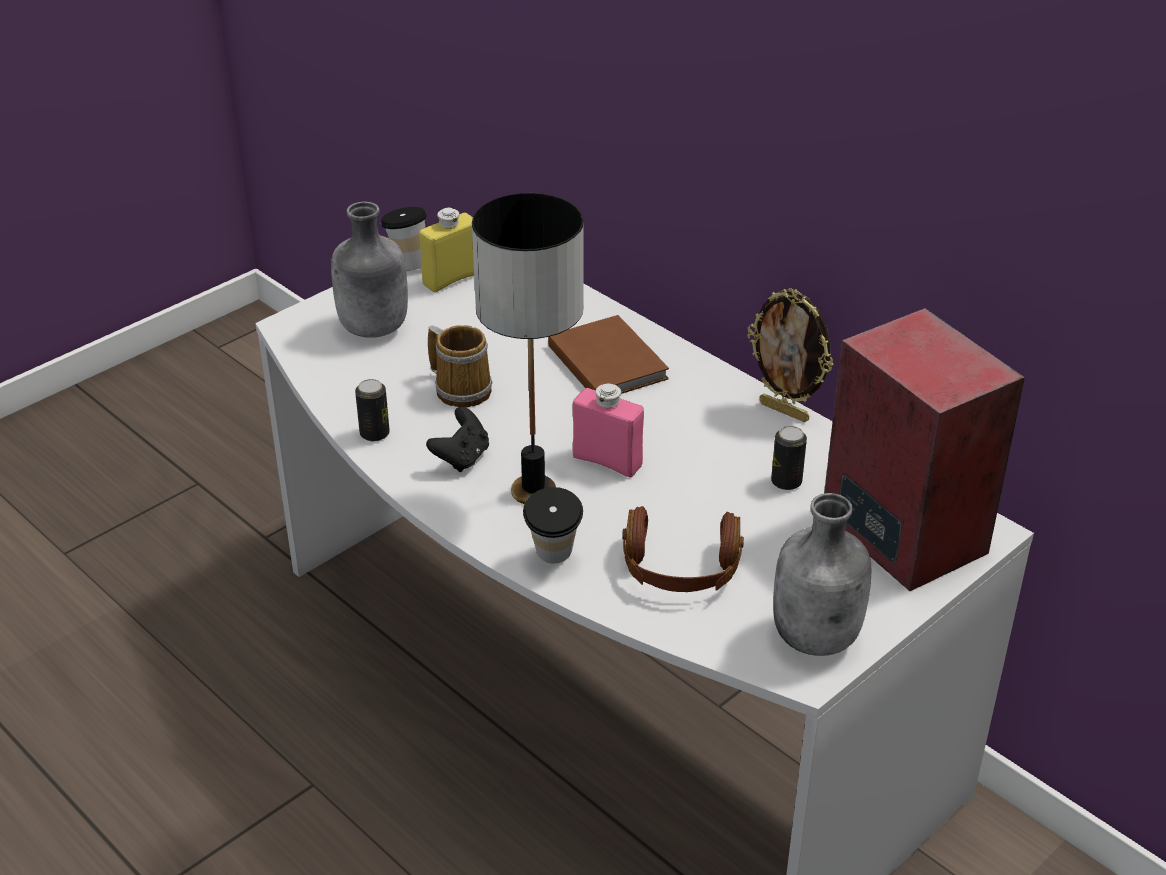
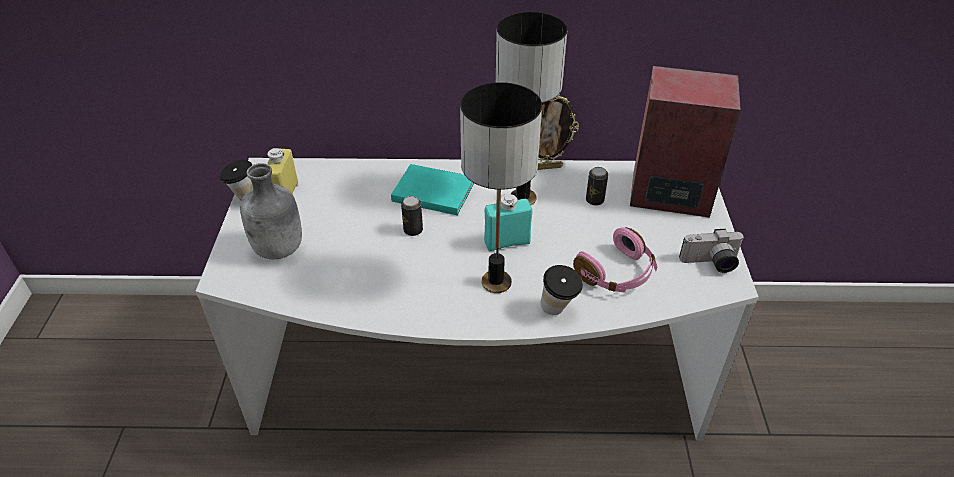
camera: 45 degrees left, 5 degrees up
(374, 433) = (368, 309): can -> can (413, 230)
(462, 388) = (379, 252): mug -> none
(462, 458) = (435, 289): black game controller -> none
(607, 360) = (431, 191): brown book -> turquoise book
(607, 461) = (507, 242): pink bottle -> turquoise bottle
(680, 570) = (617, 274): brown headphones -> pink headphones
(700, 427) = (522, 198): none -> table lamp
(817, 637) = (711, 263): grey bottle -> camera

